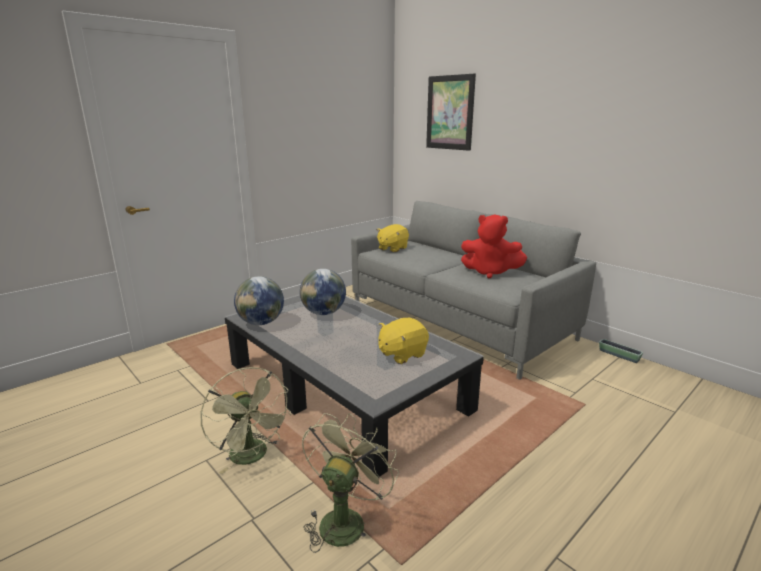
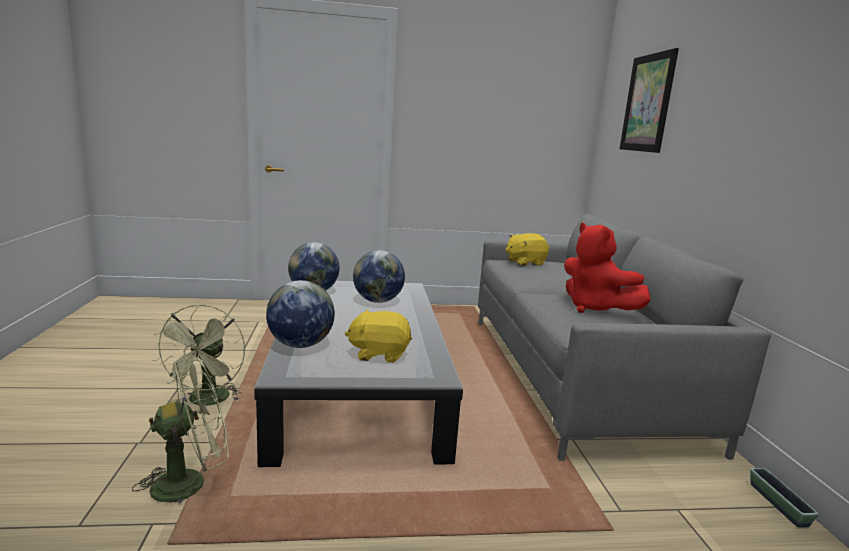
camera: 35 degrees right, 5 degrees down
(340, 371) = (300, 345): none -> globe

